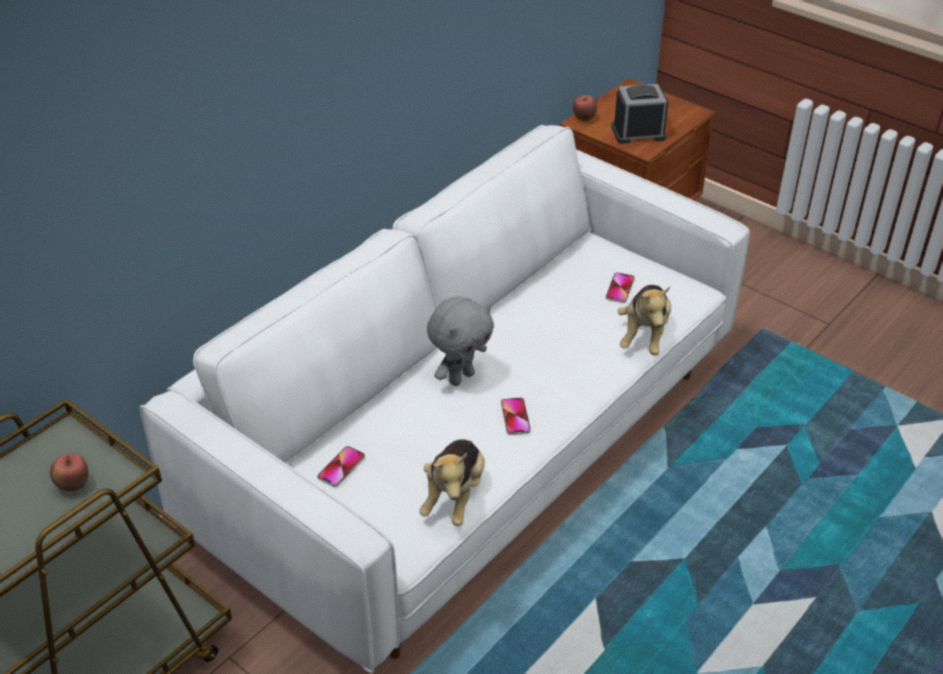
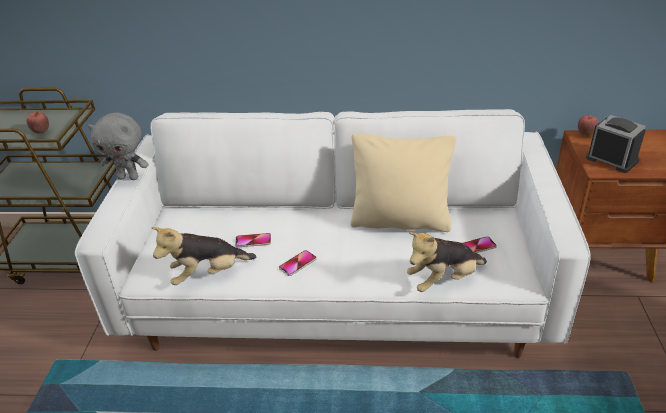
camera: 55 degrees right, 5 degrees down
(341, 467) = (196, 225): phone -> phone (253, 241)
(460, 377) = (312, 227): grey plush toy -> grey plush toy (129, 177)
(525, 311) = (400, 221): none -> beige pillow

